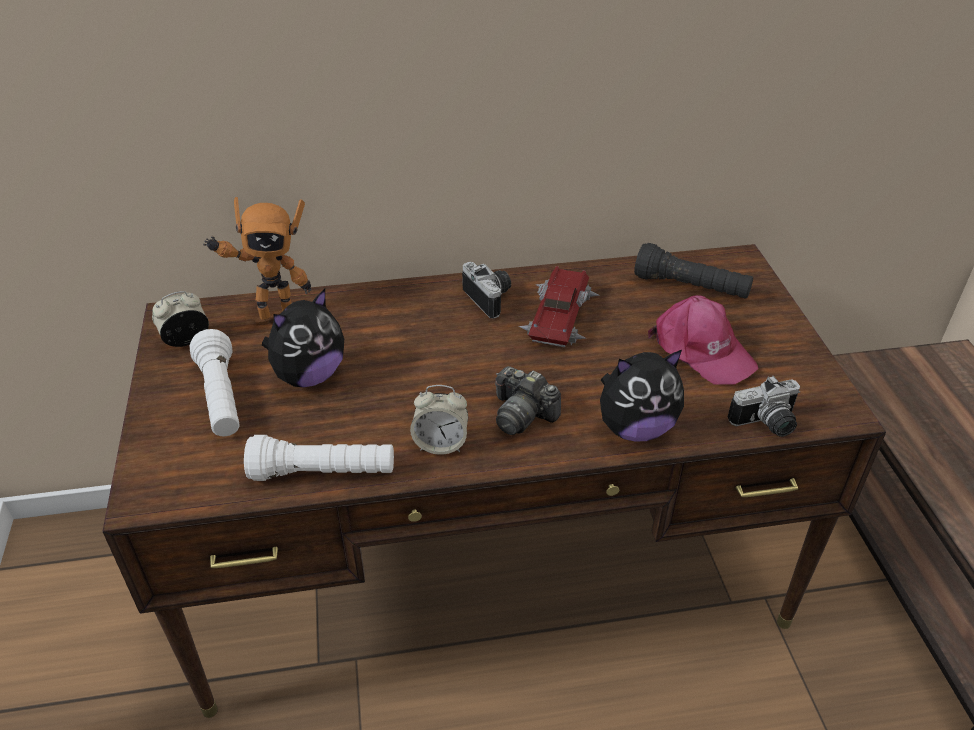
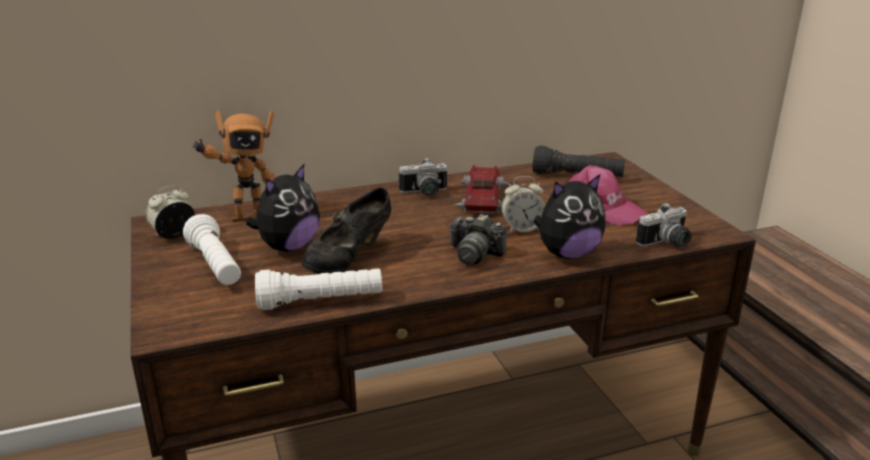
camera: 10 degrees left, 15 degrees down
(372, 405) = (349, 259): none -> black shoe
(441, 444) = (414, 276): alarm clock -> alarm clock (522, 228)
(491, 298) = (424, 193): camera -> camera turned 120 degrees clockwise

